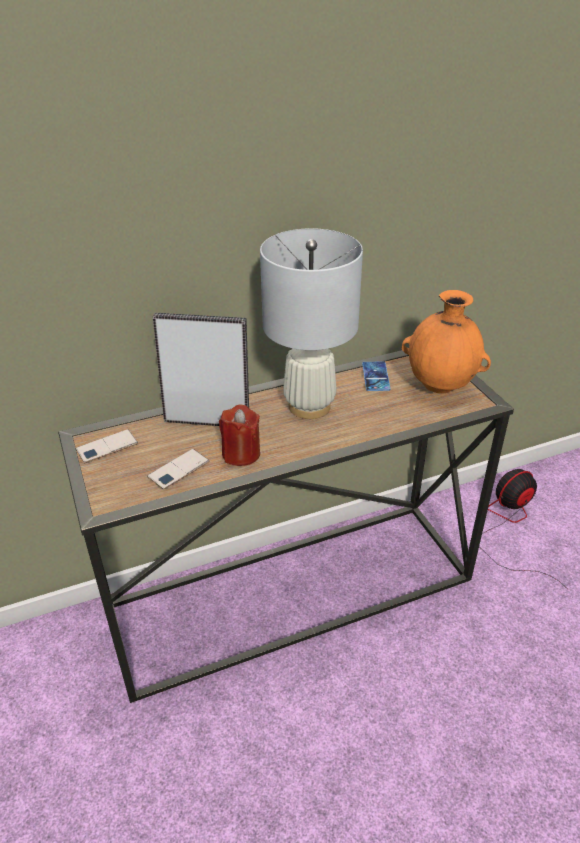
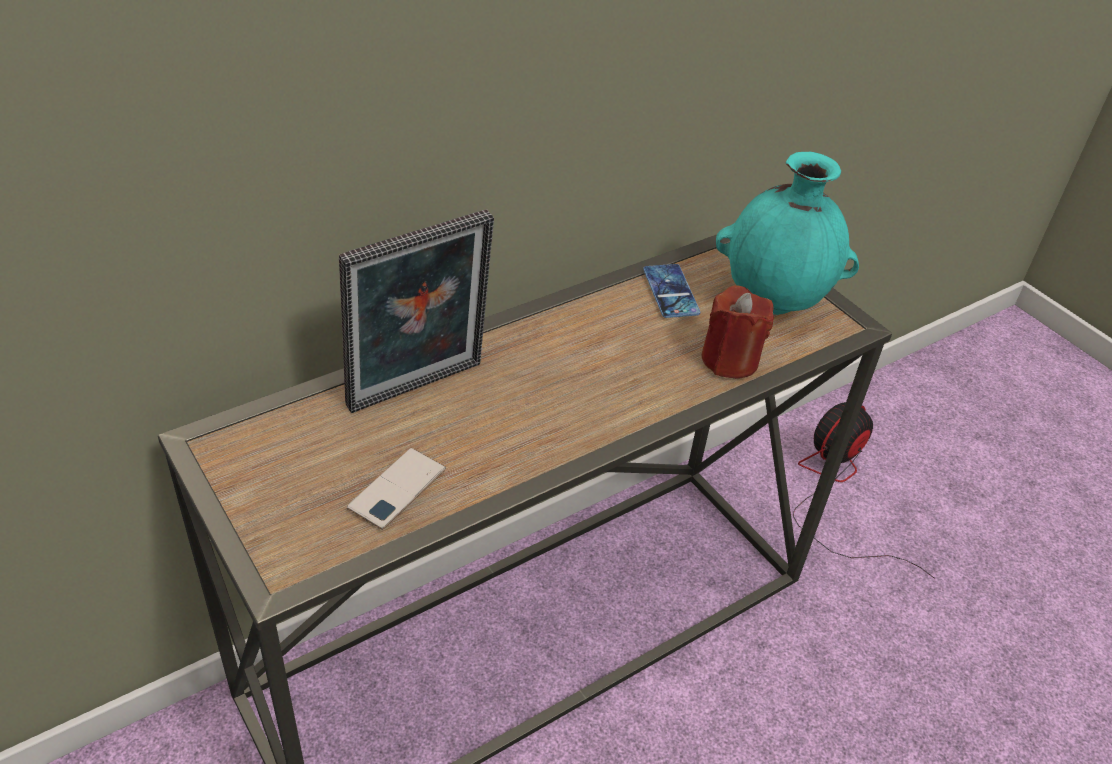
camera: 15 degrees left, 5 degrees up
(107, 446) = (257, 457): phone -> none
(208, 419) = (419, 390): picture frame -> picture frame turned 150 degrees clockwise
(241, 454) = (494, 449): red candle -> red candle (730, 360)
(310, 406) = (581, 352): white table lamp -> none
(440, 387) = (774, 303): orange vase -> turquoise vase

